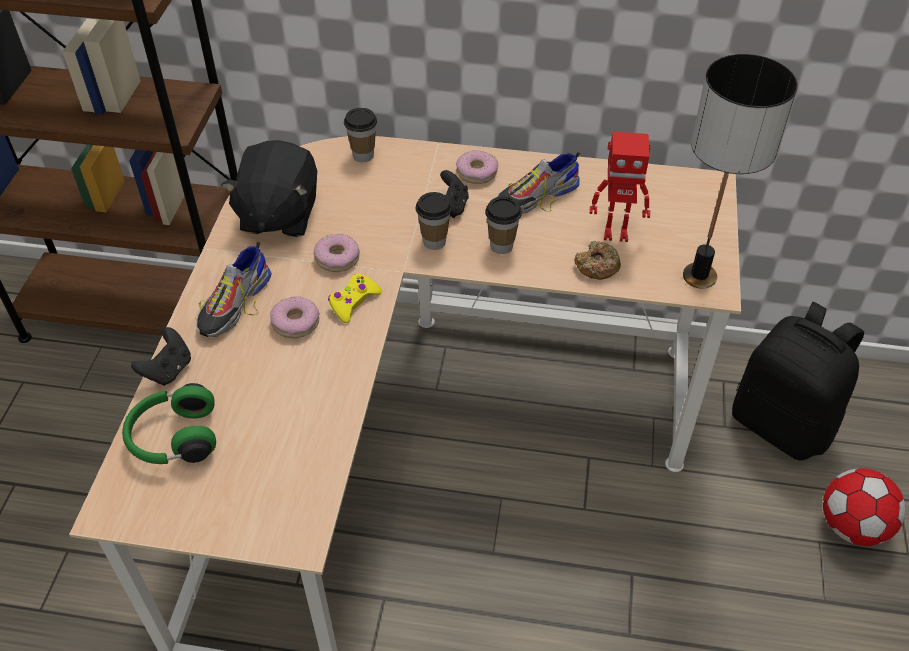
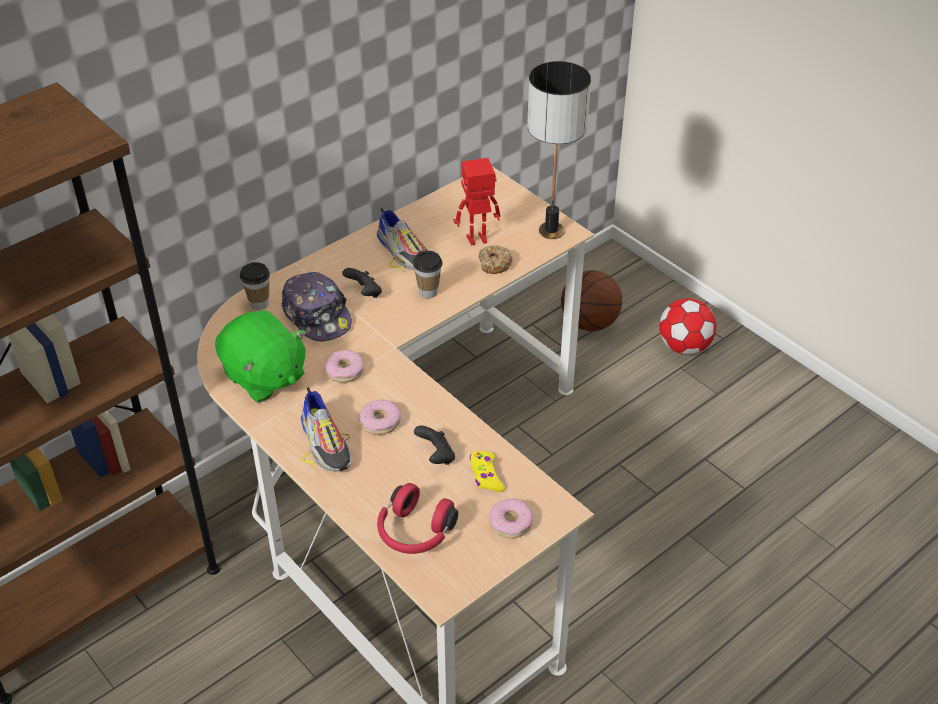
camera: 50 degrees left, 5 degrees down
(168, 370) = (349, 507): black game controller -> black game controller (436, 456)
(173, 438) = (414, 533): green headphones -> red headphones
(278, 215) = (264, 377): black plush toy -> green plush toy
(353, 302) = (395, 385): yellow game controller -> yellow game controller (486, 475)
(388, 197) = (317, 315): none -> cap
(434, 242) = (387, 318): cup -> none
(477, 172) = (348, 263): donut -> donut (510, 523)
(536, 196) = (404, 252): shoe -> shoe turned 45 degrees counterclockwise
(615, 233) = (477, 240): toy robot -> toy robot turned 150 degrees counterclockwise
(782, 423) = (589, 322): black backpack -> basketball

